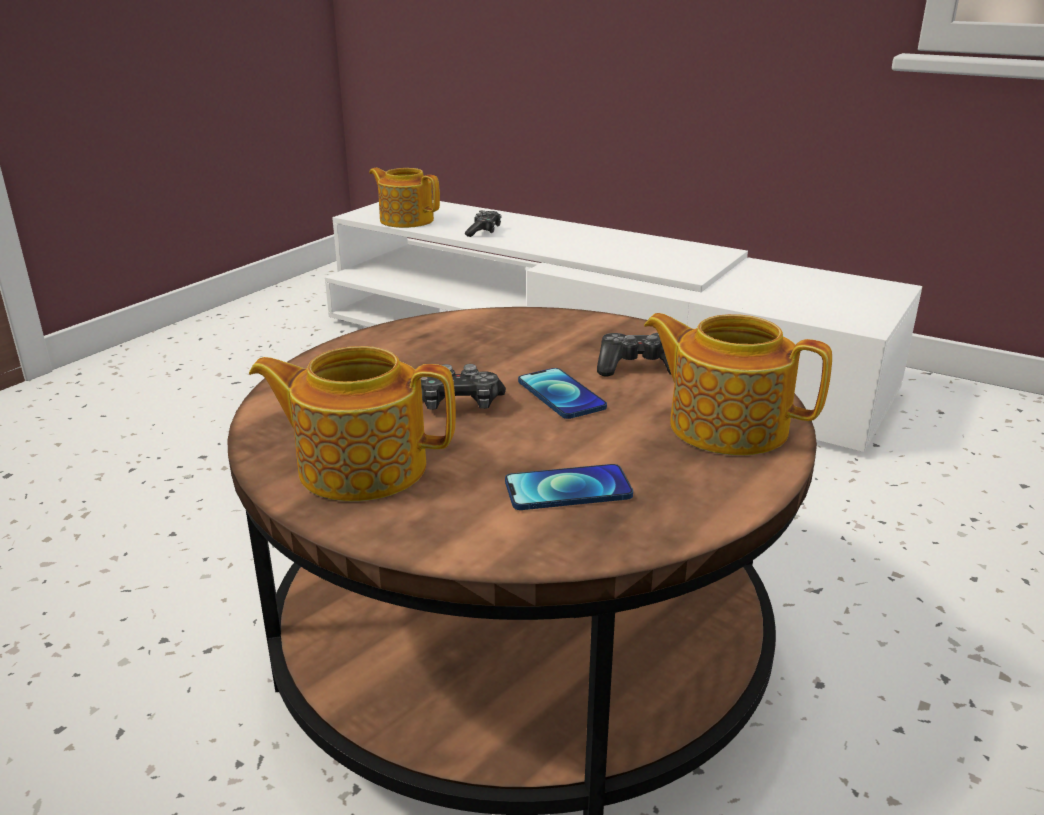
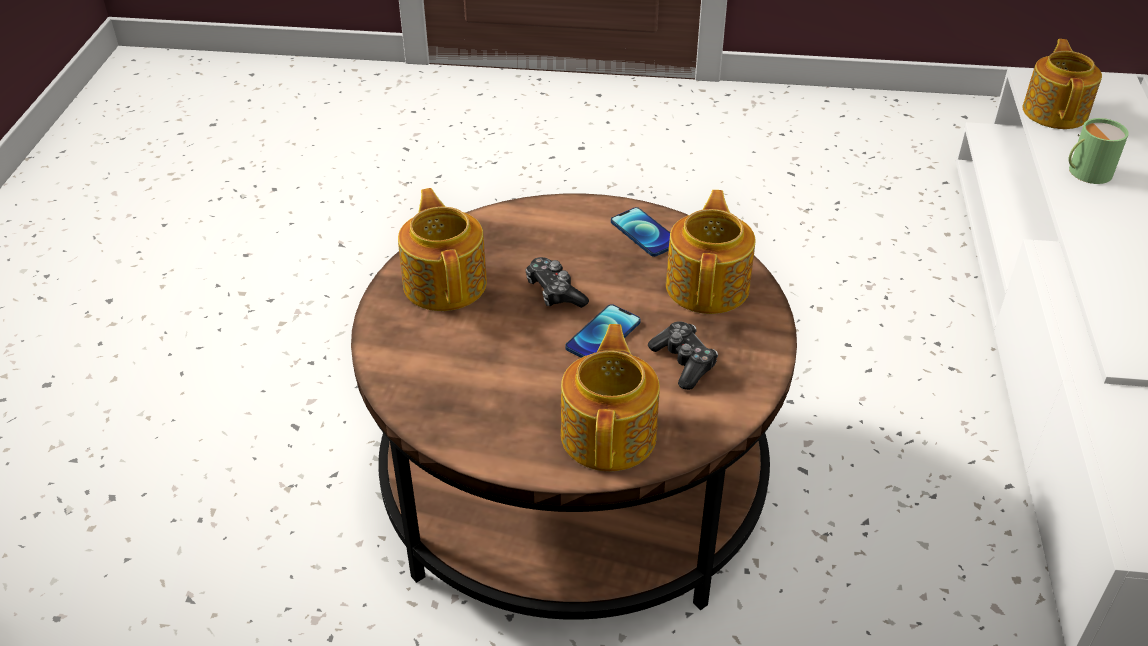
camera: 65 degrees right, 15 degrees up
(484, 231) = (1085, 172): game controller -> green mug
(531, 332) = (709, 285): none -> teapot
(568, 489) = (468, 377): phone -> phone (644, 233)

